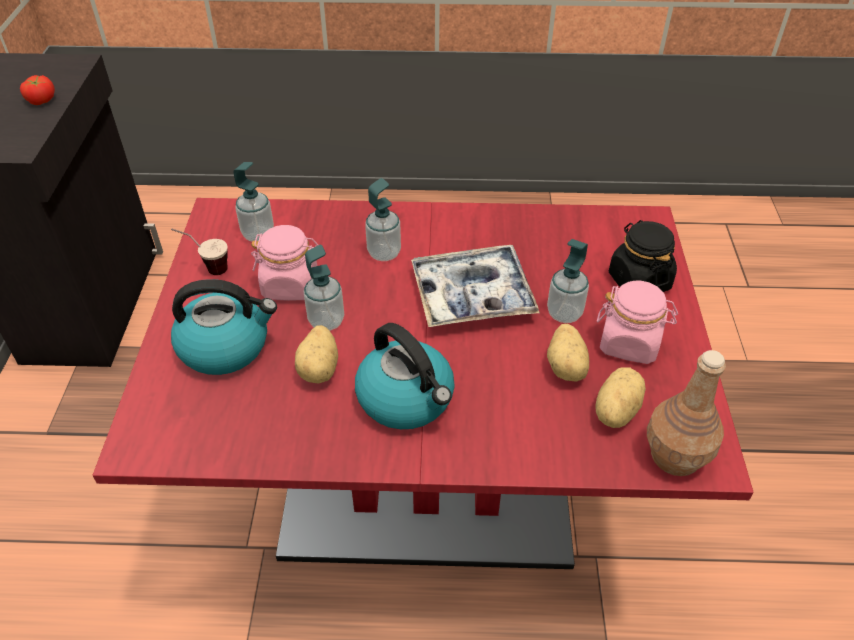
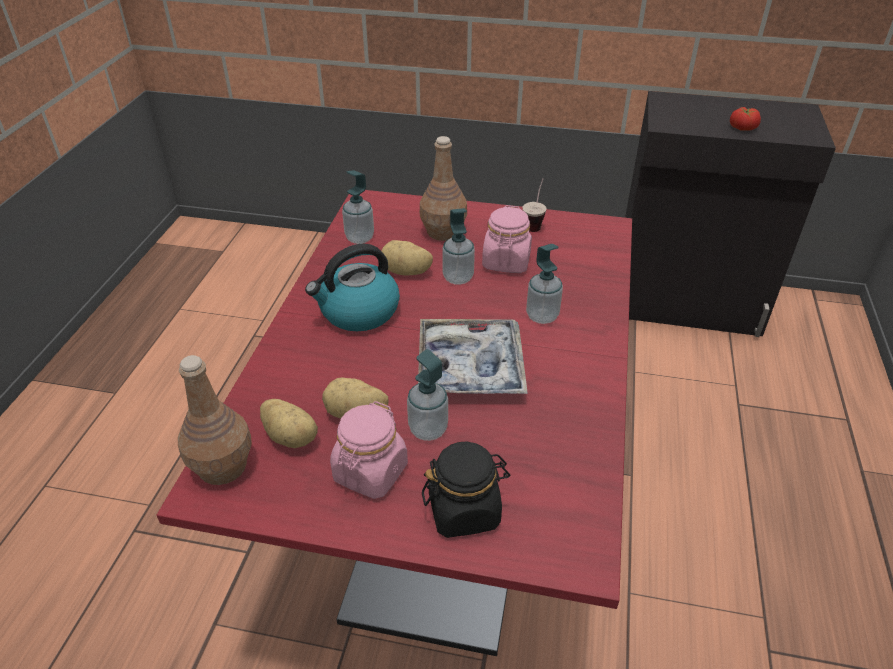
camera: 100 degrees right, 5 degrees down
(226, 346) = (443, 231): kettle -> brown bottle
(258, 234) = (576, 247): soap dispenser -> soap dispenser (359, 238)

